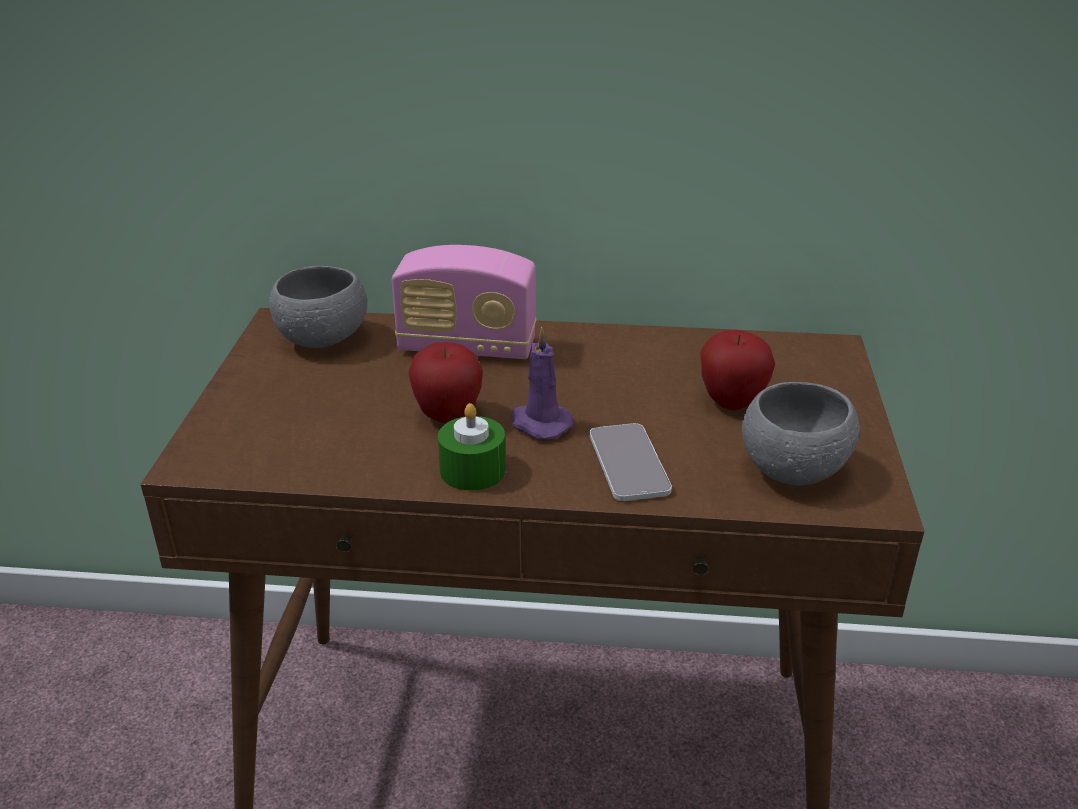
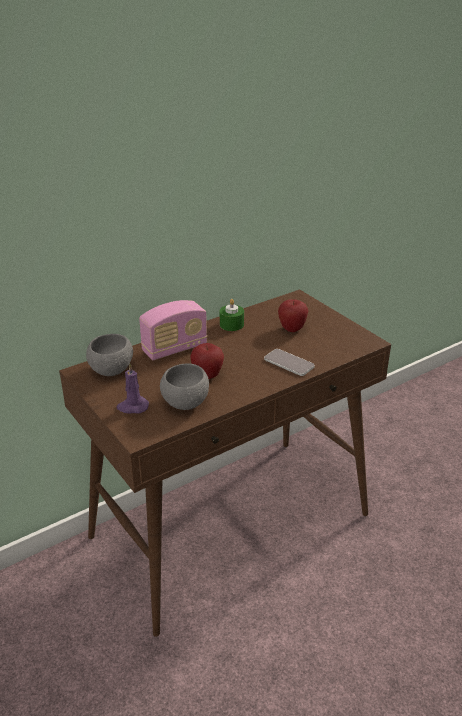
camera: 40 degrees left, 0 degrees up
(472, 470) = (243, 389): green candle -> green candle (231, 324)
(539, 423) = (242, 364): purple candle -> purple candle (132, 407)
(792, 470) = (337, 342): grey bowl -> grey bowl (185, 403)

